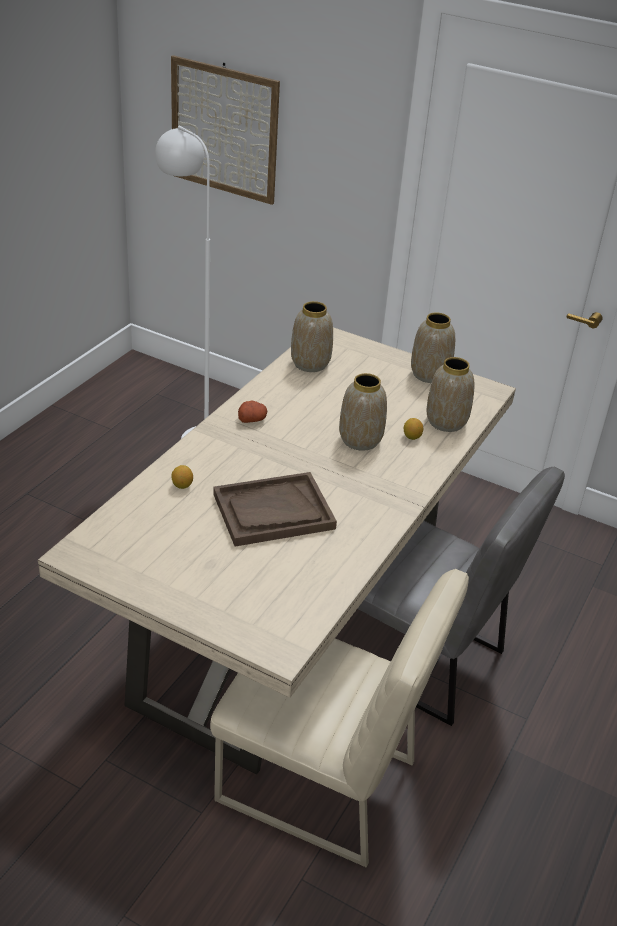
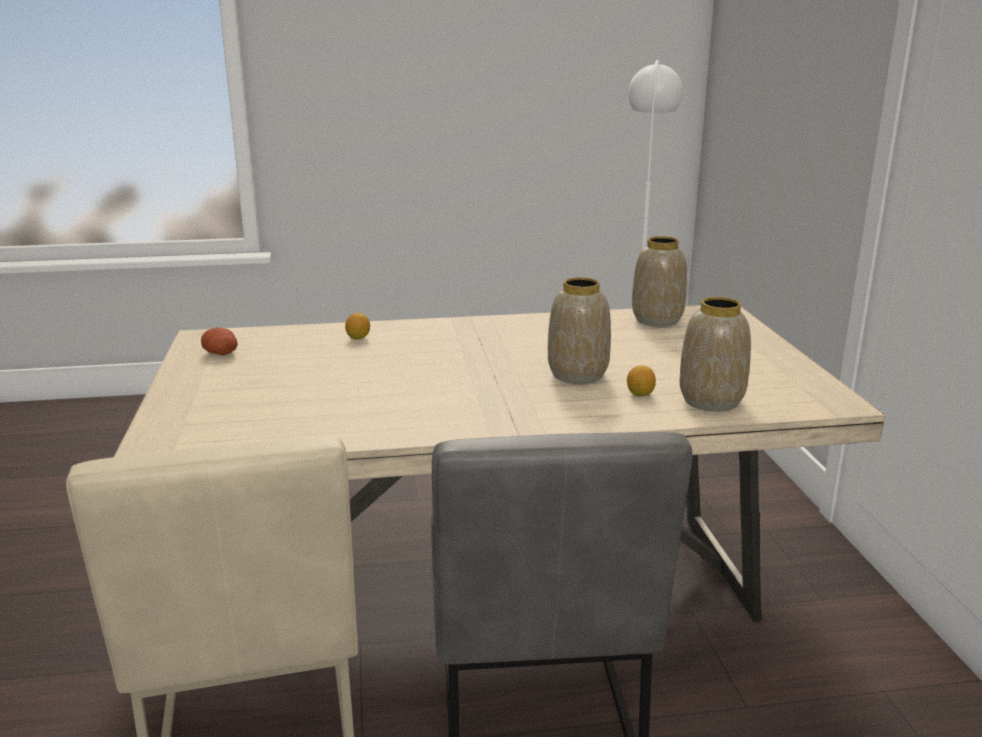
camera: 55 degrees right, 15 degrees down
(224, 128) = (758, 96): picture -> none
(252, 419) = (512, 329): potato -> potato (222, 353)
(273, 512) = (379, 378): brown tray -> none
(429, 374) = (781, 367): vase -> none

